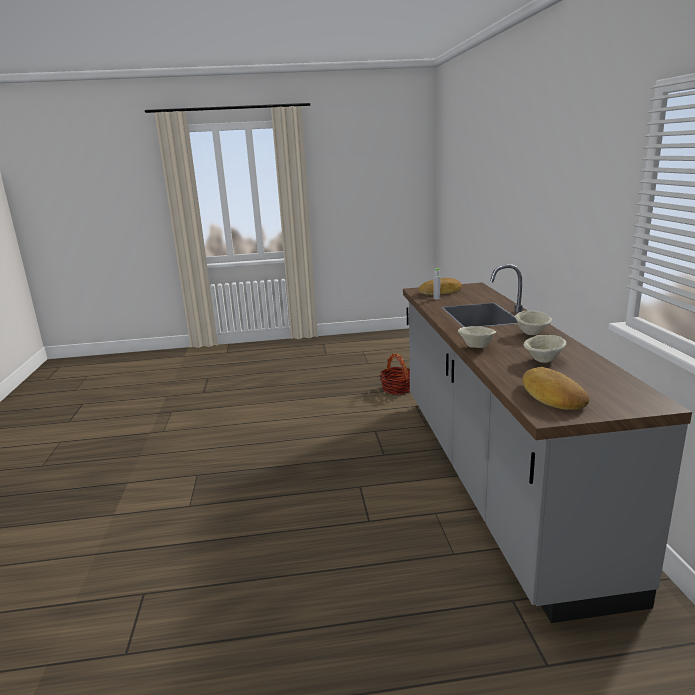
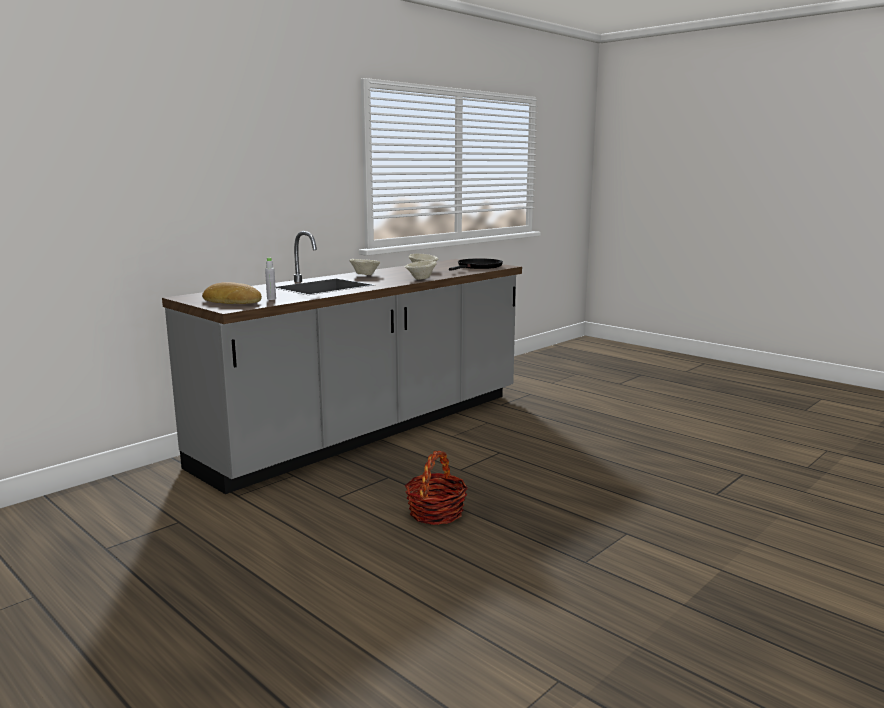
camera: 130 degrees left, 5 degrees down
(397, 388) = (176, 525): basket -> basket (436, 513)
(551, 396) = (478, 267): bread -> black frying pan

